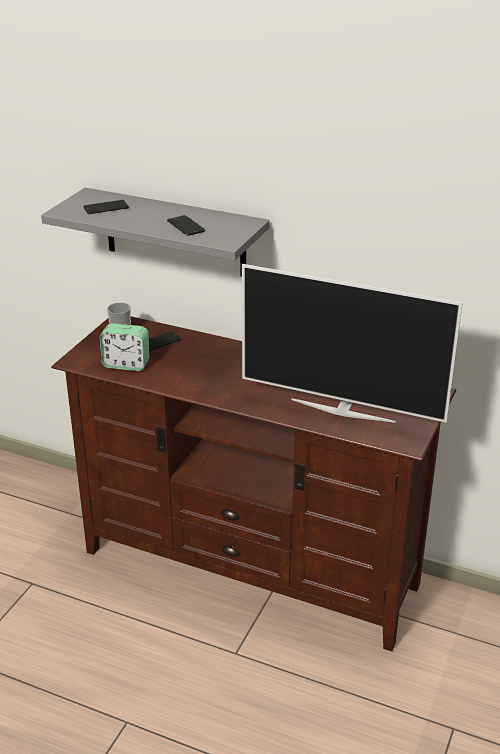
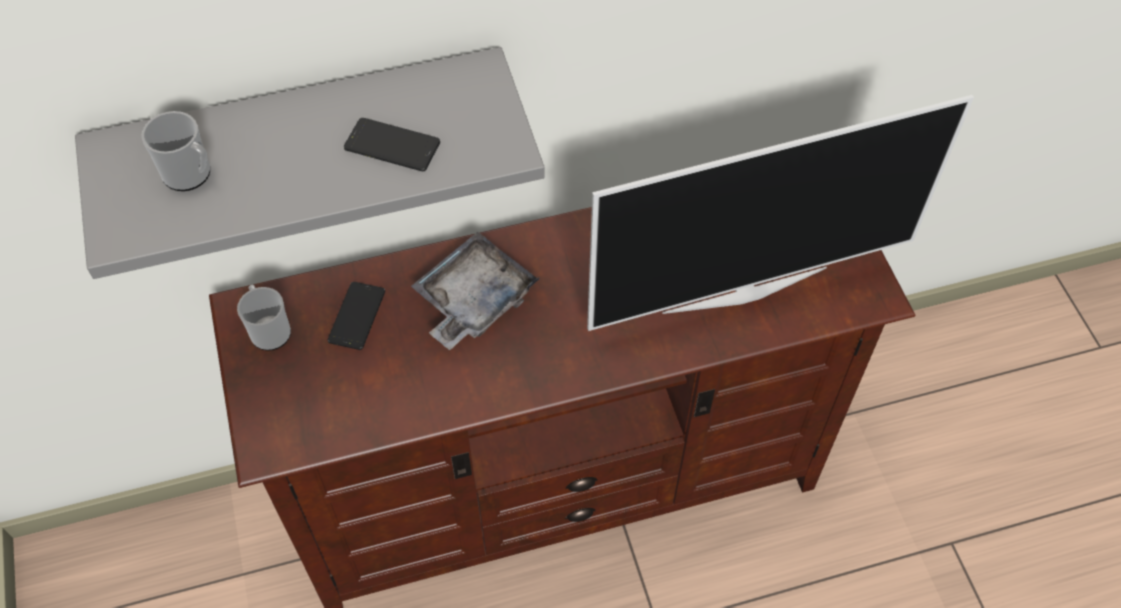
camera: 40 degrees left, 25 degrees up
(106, 208) = (191, 175): phone -> mug
(126, 364) = (358, 401): alarm clock -> none
(213, 358) = (473, 300): none -> grey tray

